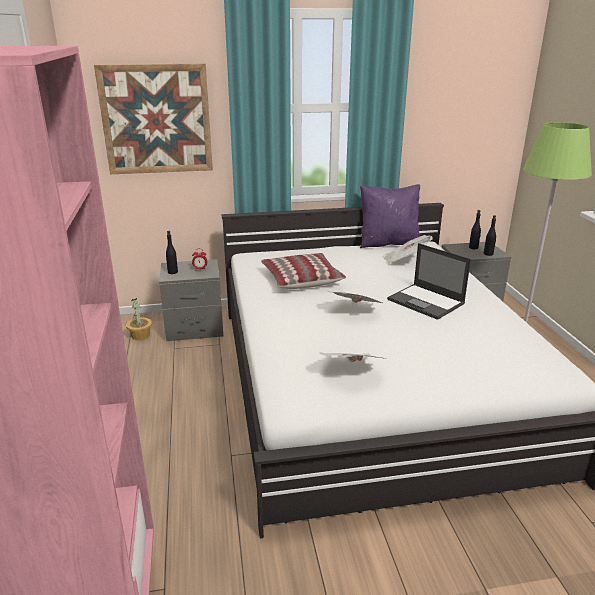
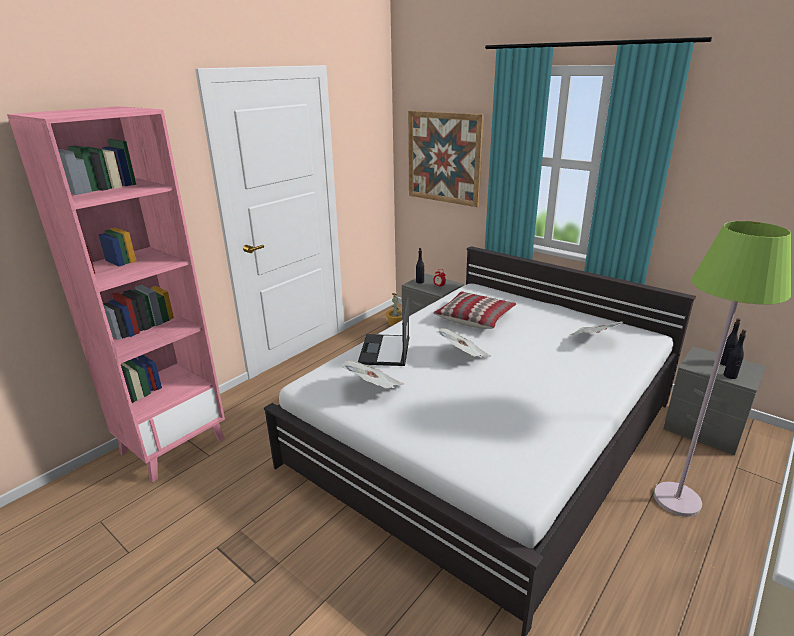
camera: 50 degrees right, 0 degrees up
(388, 243) = (612, 320): purple pillow -> none
(426, 302) = (534, 377): laptop -> laptop (385, 351)

